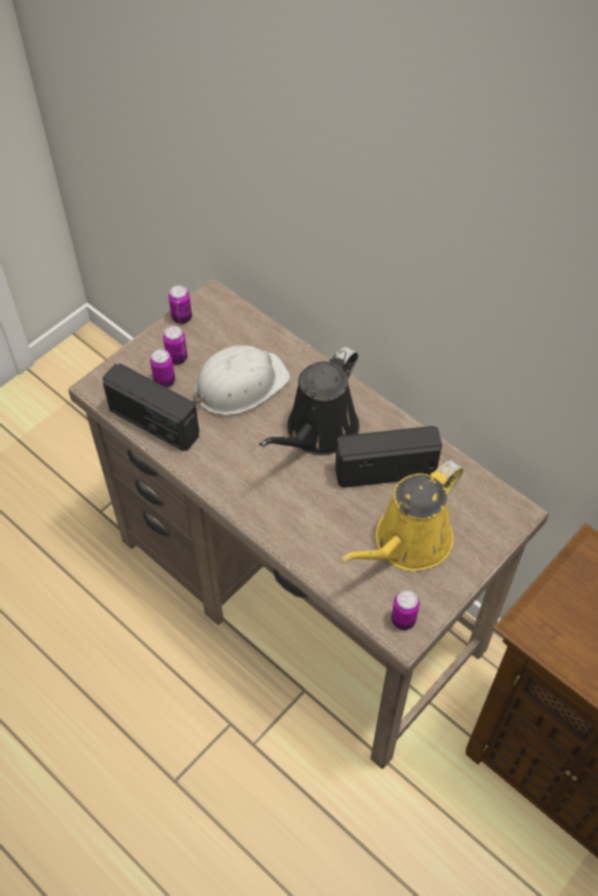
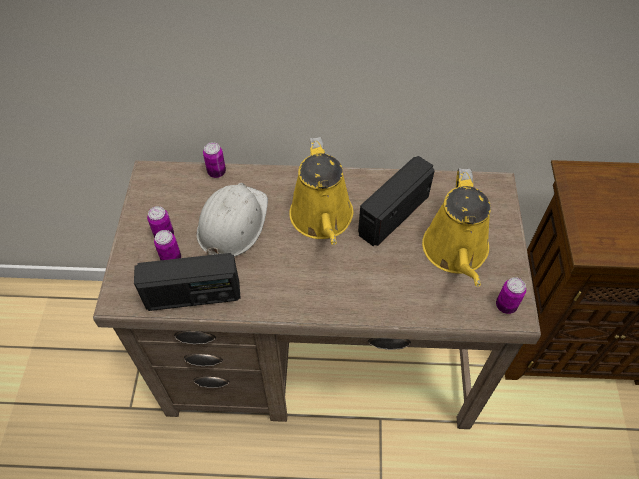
camera: 40 degrees left, 0 degrees up
(182, 318) = (139, 203): can -> can (216, 172)
(318, 432) = (322, 219): black watering can -> yellow watering can

